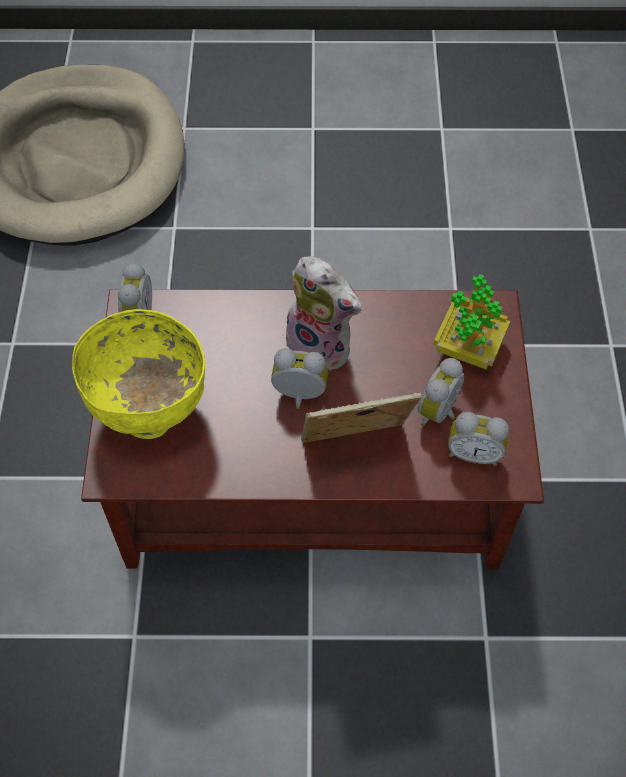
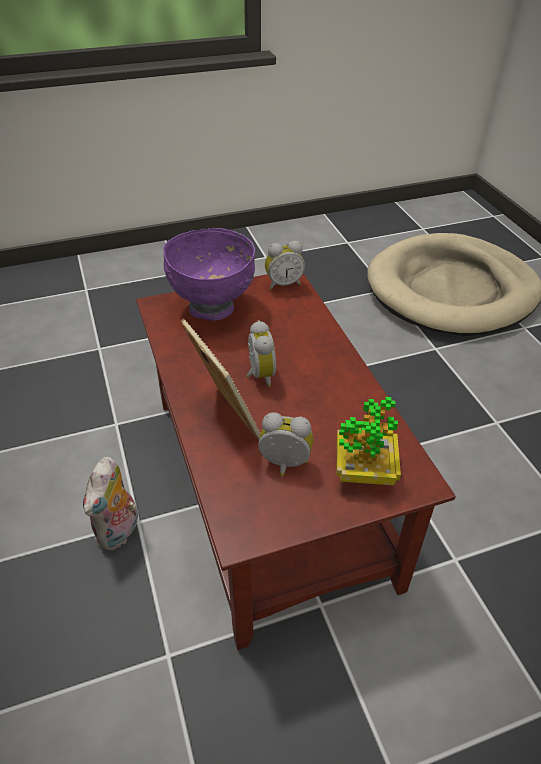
camera: 70 degrees right, 15 degrees down
(151, 410) = (213, 308): yellow bowl -> purple bowl
(323, 346) = (311, 377): plush toy -> plush toy (119, 532)
(473, 453) = (252, 498): alarm clock -> none

